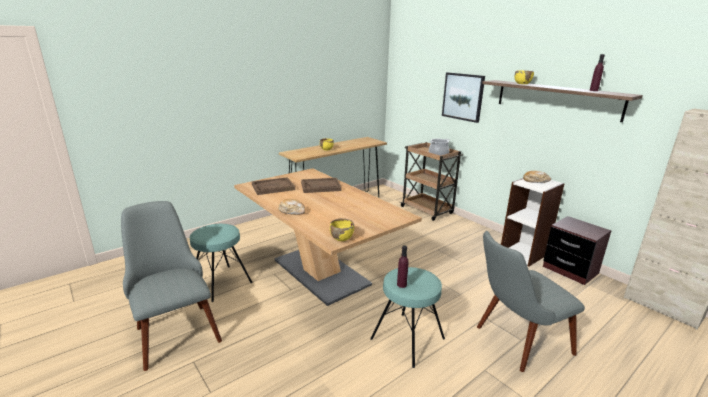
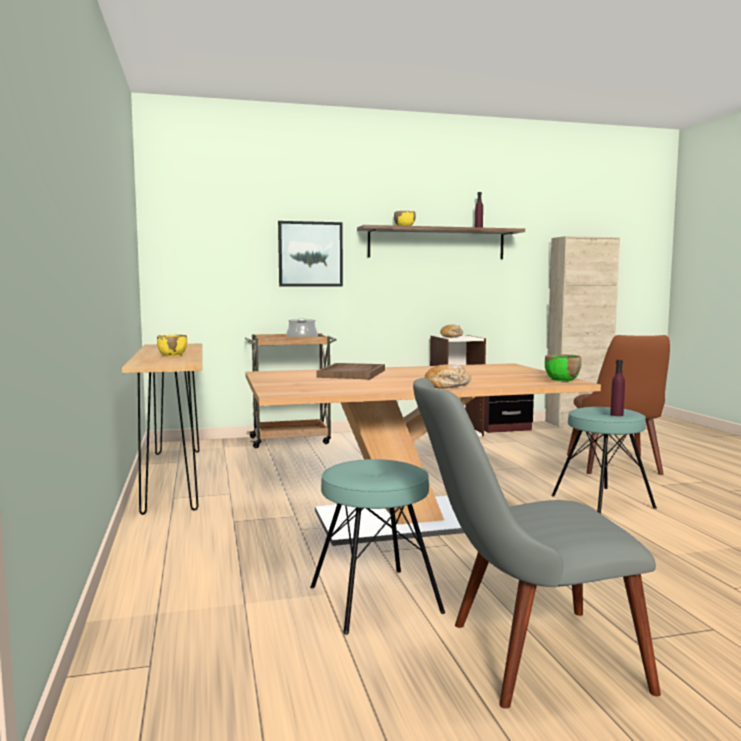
camera: 65 degrees left, 15 degrees down
(273, 187) = (317, 386): brown tray -> none
(341, 238) = (562, 380): yellow bowl -> green bowl
(514, 342) = (618, 467): grey chair -> brown chair

